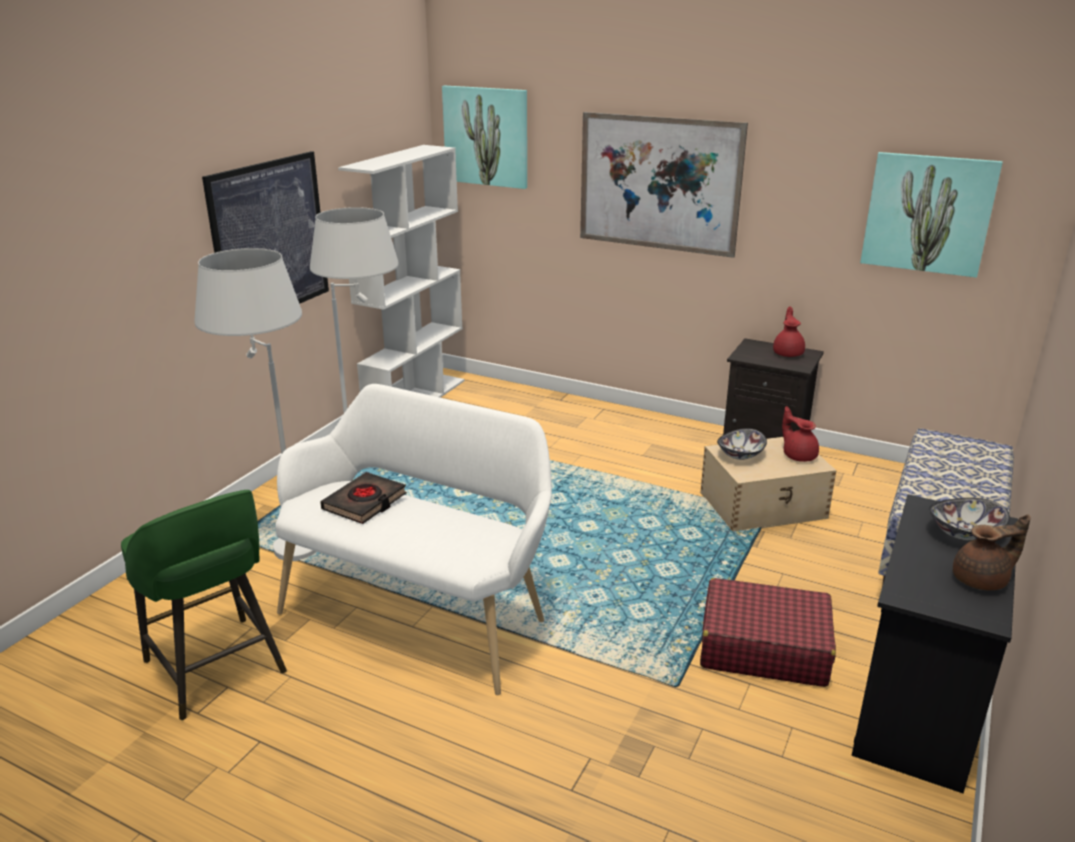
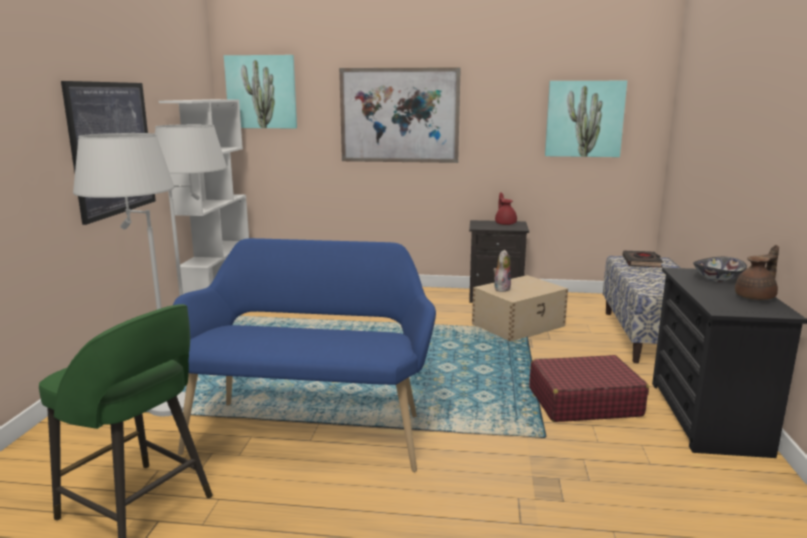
camera: 20 degrees left, 10 degrees down
(365, 502) = (260, 332): black book -> black book (642, 262)
(421, 612) = (311, 429): white bench -> blue bench
(741, 455) = (501, 288): bowl -> plush toy
(798, 455) = (538, 284): red teapot -> none

